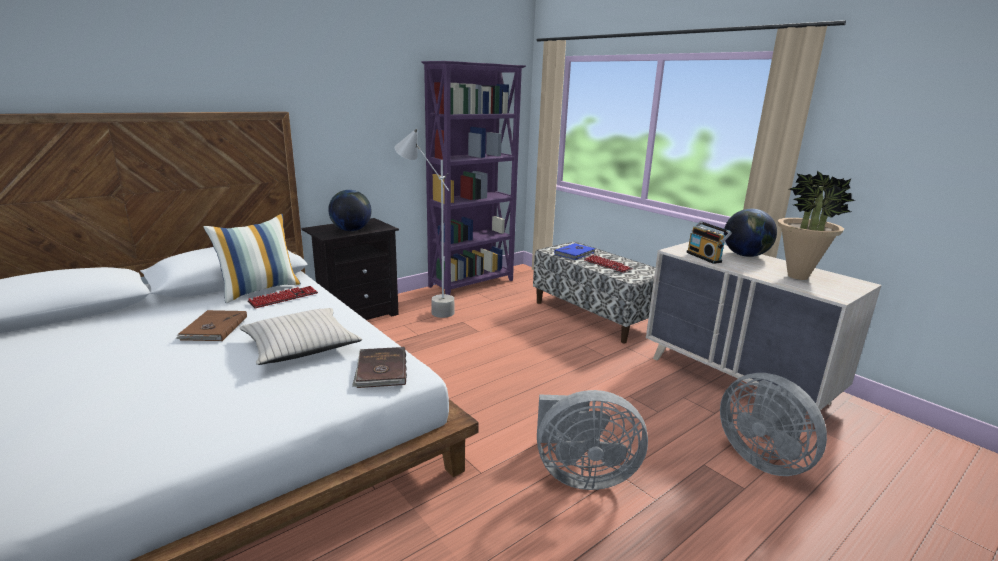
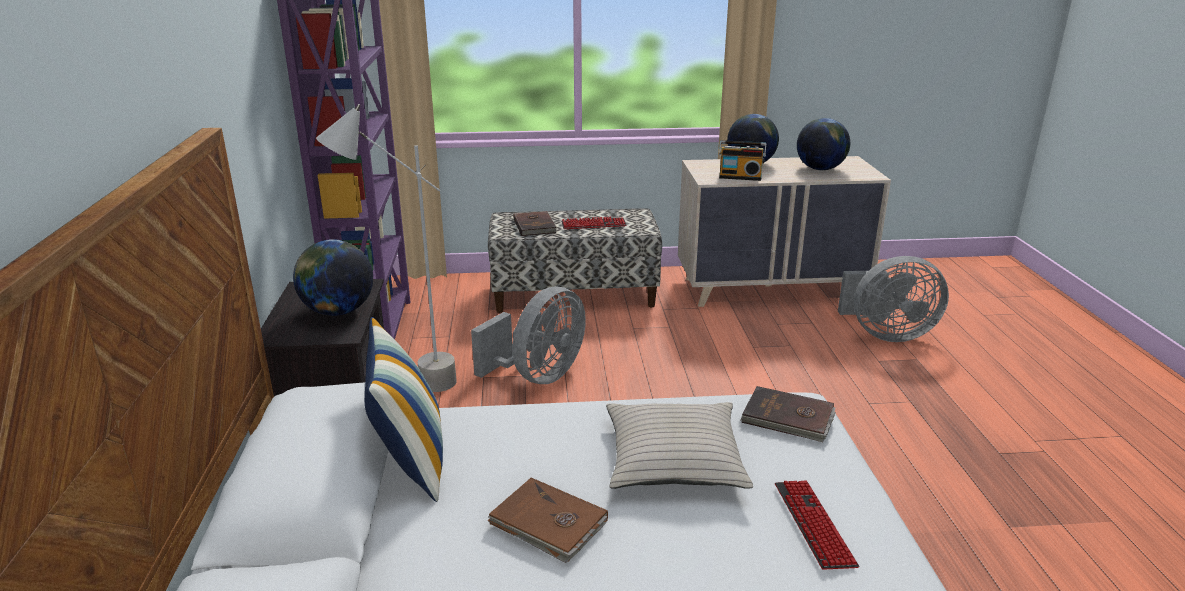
camera: 55 degrees left, 5 degrees up
(283, 298) = (478, 444): keyboard -> keyboard (813, 525)
(575, 253) = (535, 225): blue book -> brown book
(581, 475) = (858, 422): grey fan -> grey fan (538, 376)
(798, 276) = (820, 169): potted plant -> globe

